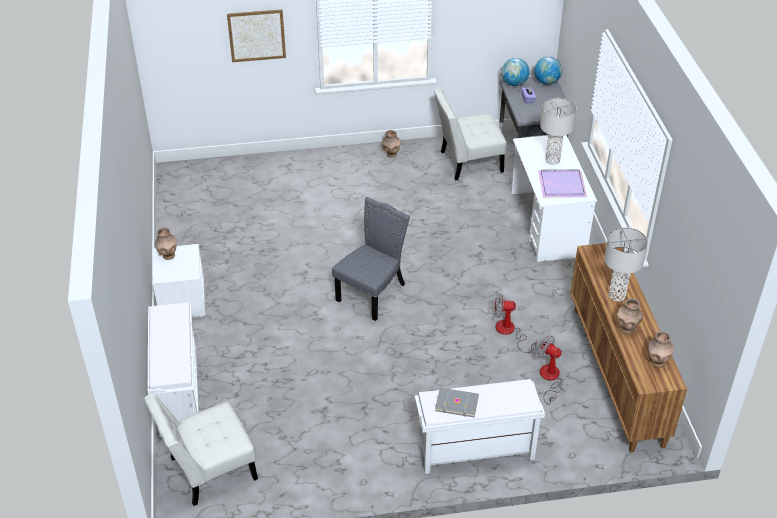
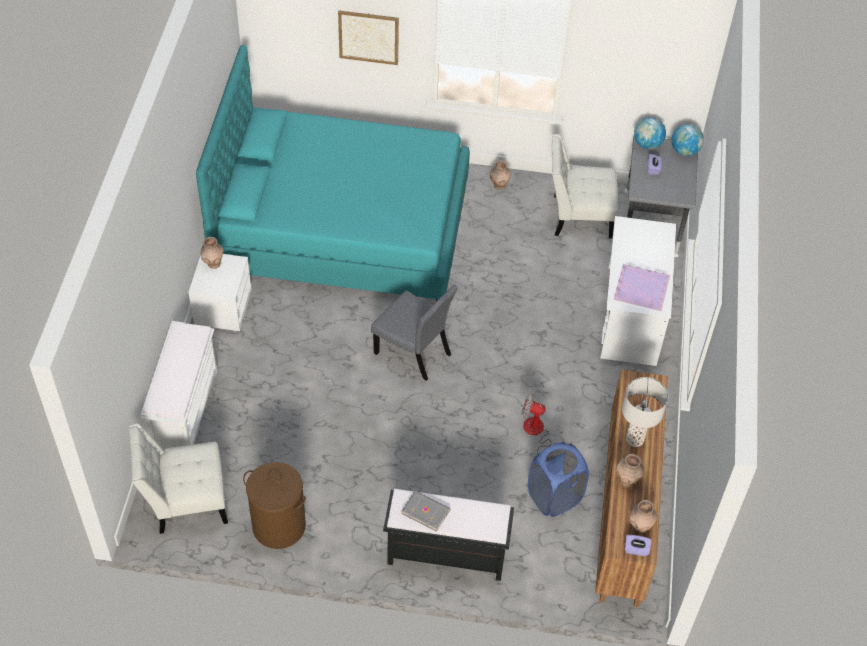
camera: 15 degrees right, 10 degrees up
(267, 213) = (342, 226): none -> turquoise bed
(308, 468) = (278, 526): none -> brown laundry basket
(371, 294) = (412, 351): grey chair -> grey chair turned 75 degrees clockwise
(474, 451) = (445, 554): white bench -> black bench
(549, 378) = (554, 497): fan -> blue laundry basket
(553, 160) = (646, 254): white table lamp -> none
(663, 381) = (636, 550): none -> purple tissue box

